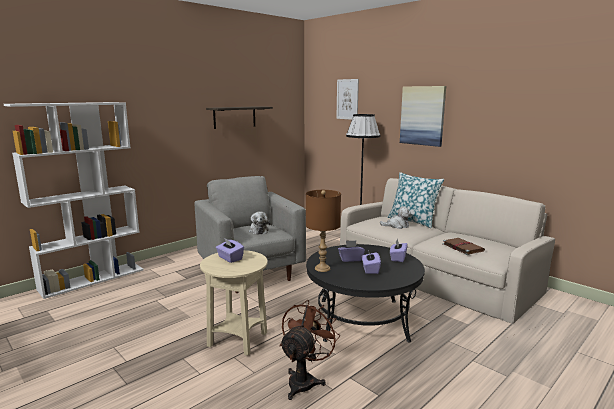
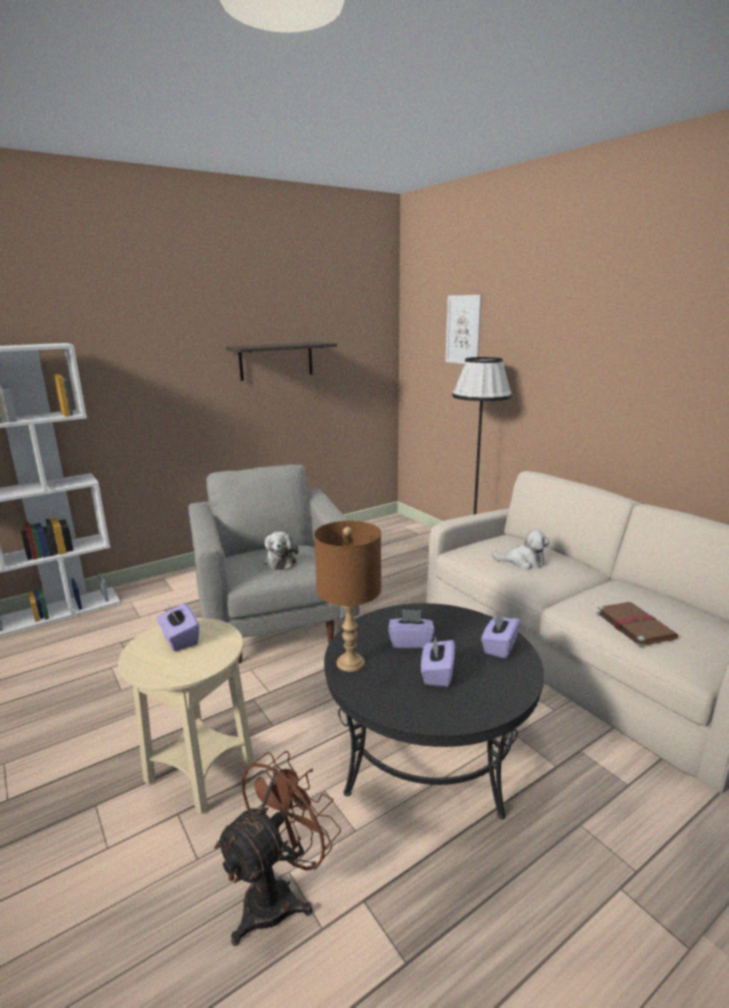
camera: 10 degrees right, 5 degrees up
(413, 221) = (556, 551): pillow -> none
(422, 115) = (587, 363): picture -> none

